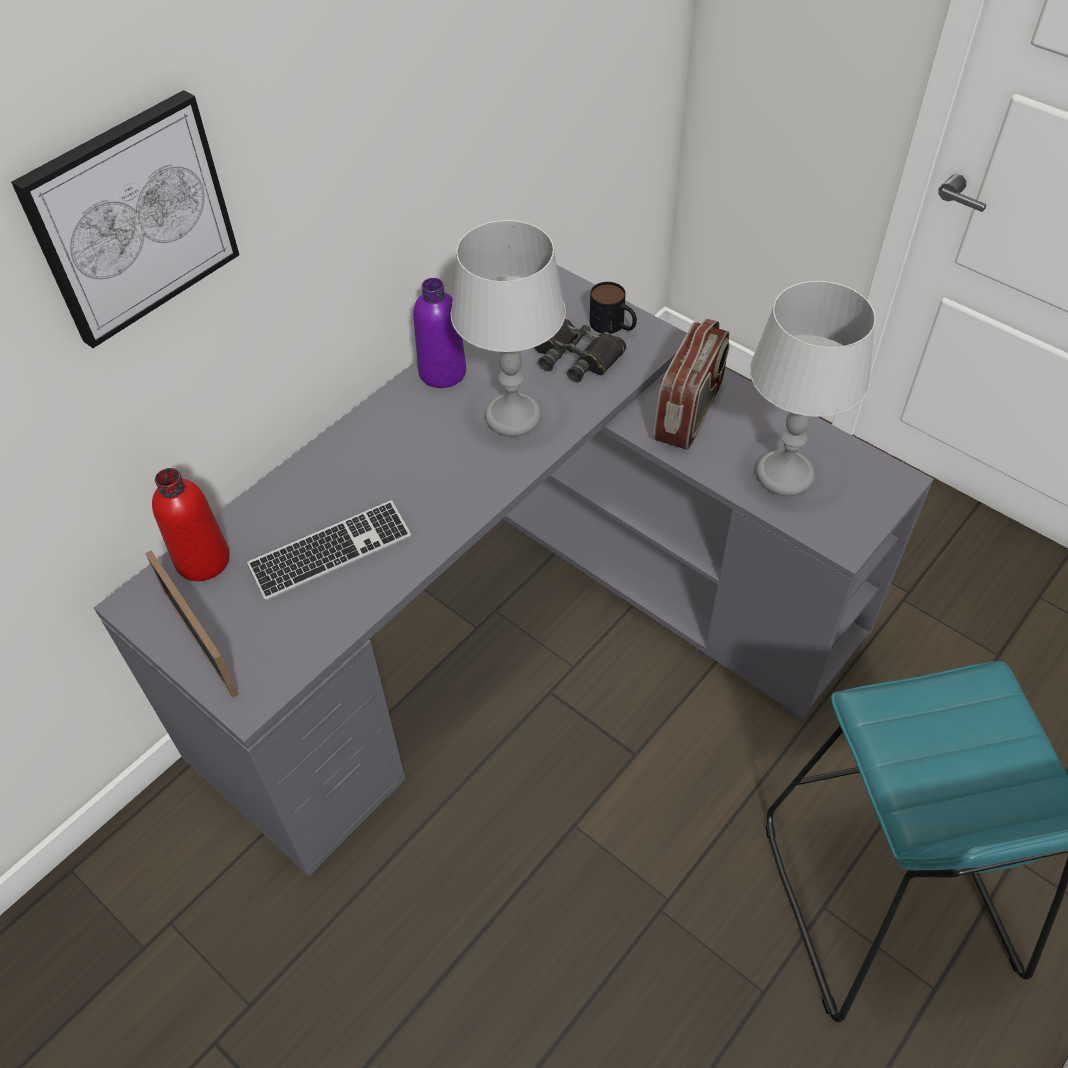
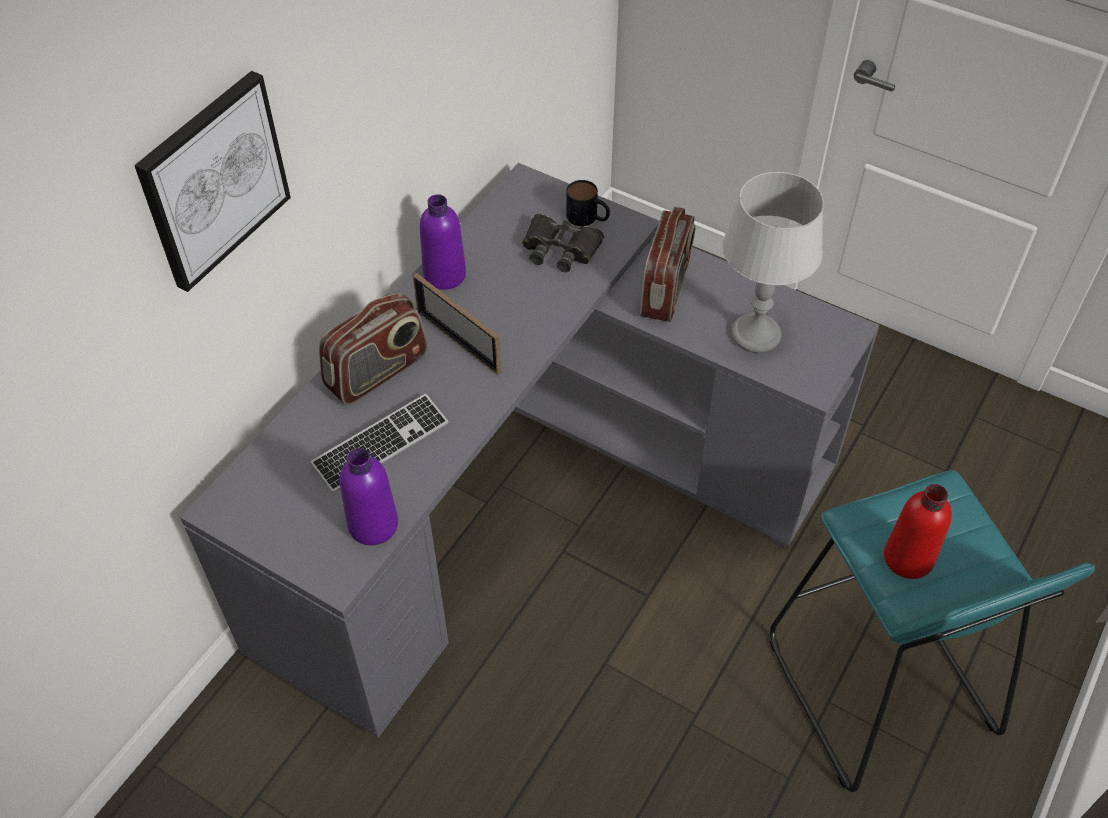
camera: 10 degrees left, 0 degrees up
(201, 642) = (284, 535): picture frame -> picture frame (458, 342)
(203, 560) = (268, 464): red bottle -> red bottle (908, 558)
(301, 643) = (373, 525): none -> purple bottle
(346, 471) = (378, 372): none -> radio
(512, 417) = (515, 309): grey table lamp -> none

